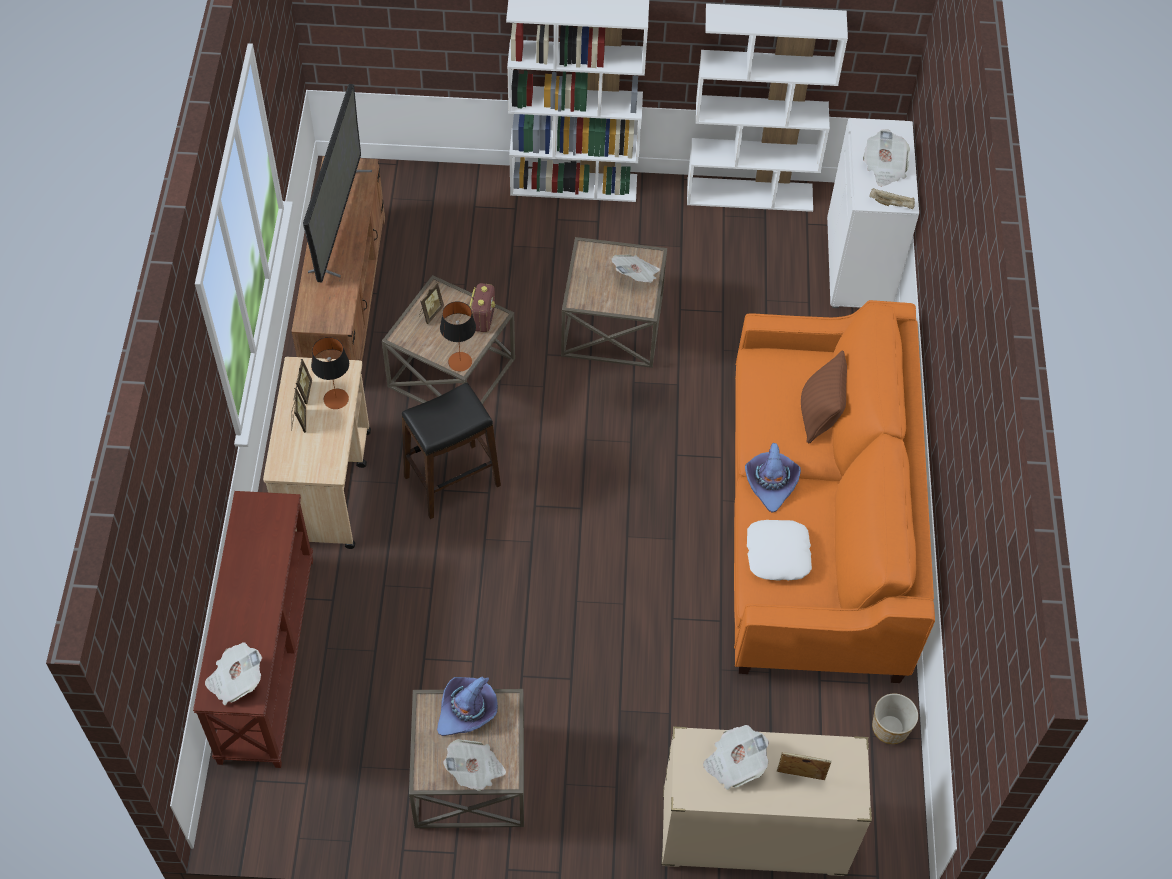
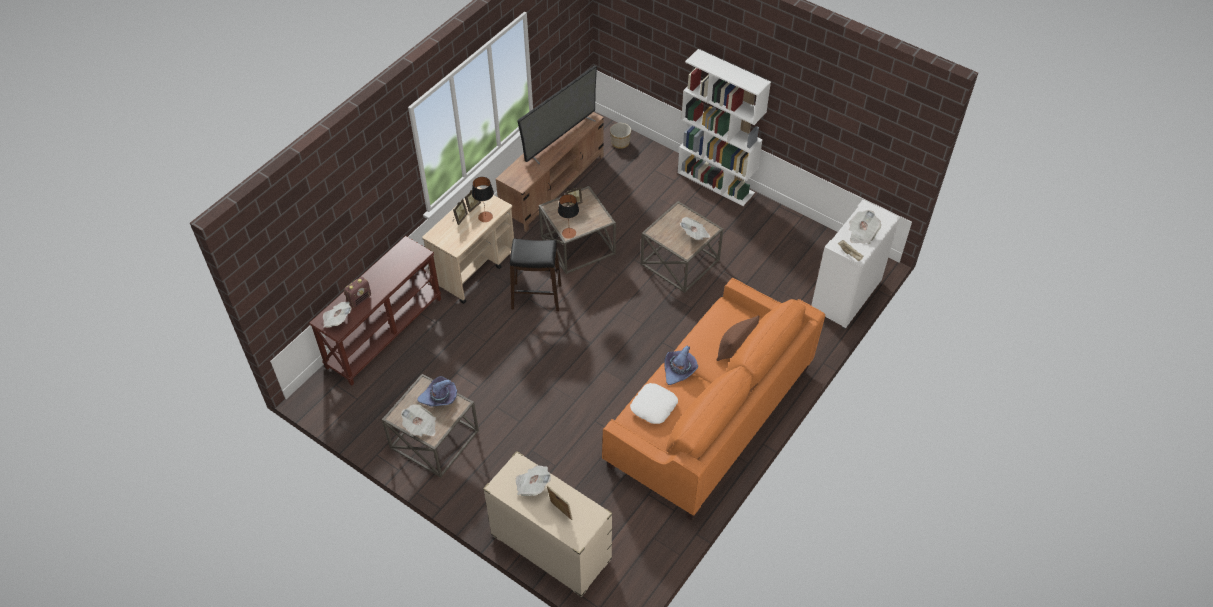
camera: 35 degrees right, 5 degrees down
(483, 318) = (597, 218): radio -> radio (359, 299)
(750, 194) = (811, 231): white bookcase -> none
(890, 728) = (667, 540): planter -> planter (620, 143)

